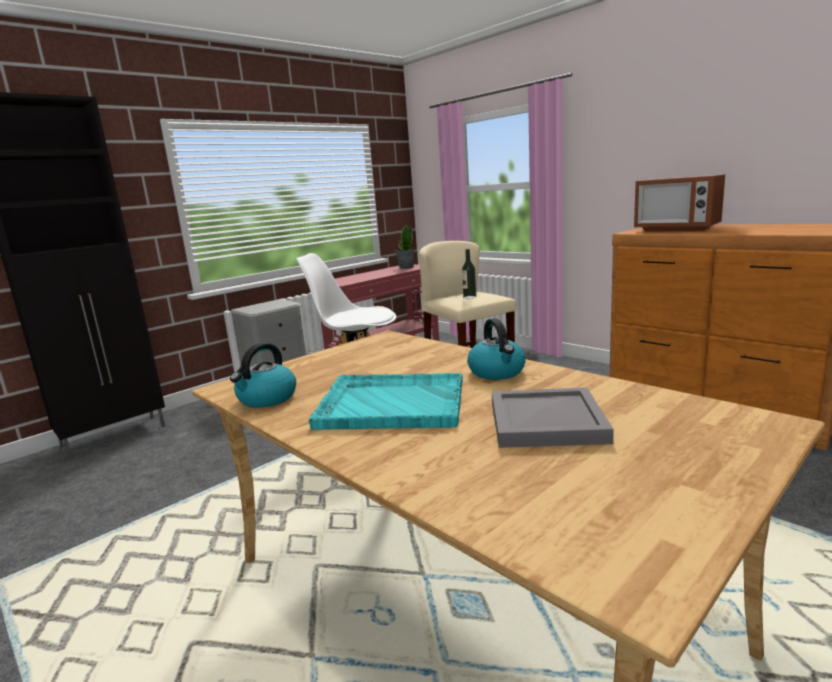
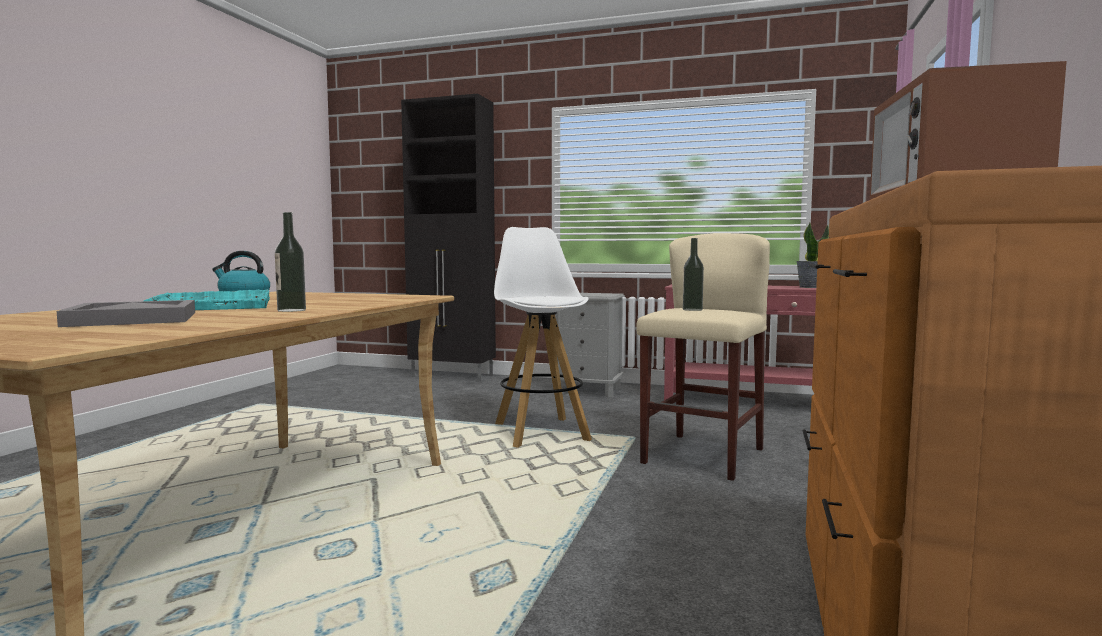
camera: 60 degrees right, 10 degrees down
(497, 372) = (291, 310): kettle -> bottle

